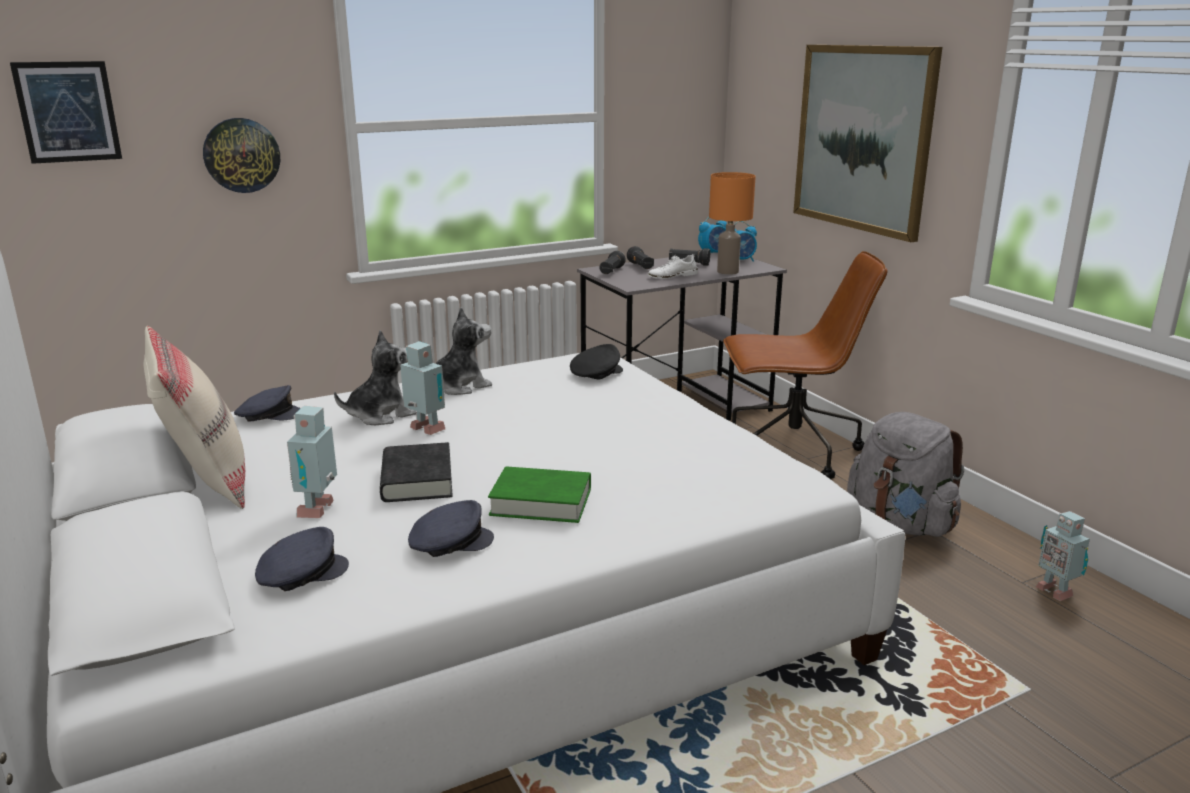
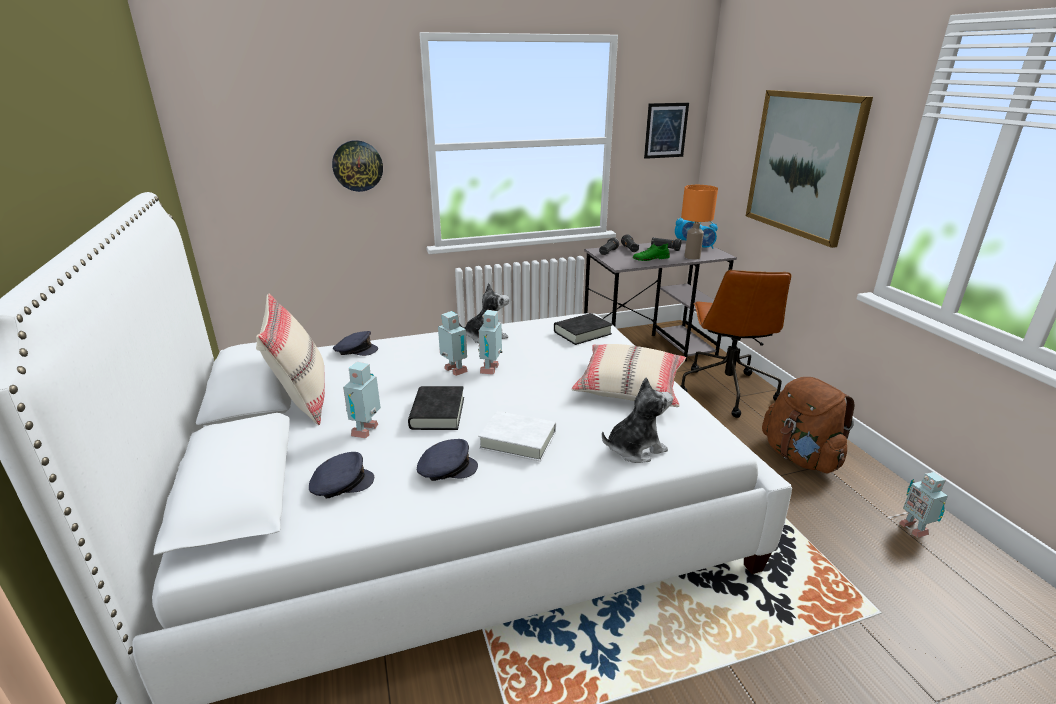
camera: 10 degrees right, 5 degrees up
(68, 112) = (245, 136): picture -> picture (666, 130)
(381, 415) = (427, 356): plush toy -> plush toy (635, 448)
(479, 424) = (491, 369): none -> toy robot
(541, 502) = (518, 440): green book -> white book
(596, 373) = (582, 333): black cap -> black book
(672, 276) = (650, 258): white shoe -> green shoe
(677, 431) = (630, 387): none -> beige pillow
(790, 451) = (725, 390): brown office chair -> brown office chair turned 90 degrees clockwise
(901, 523) = (800, 457): grey backpack -> brown backpack

